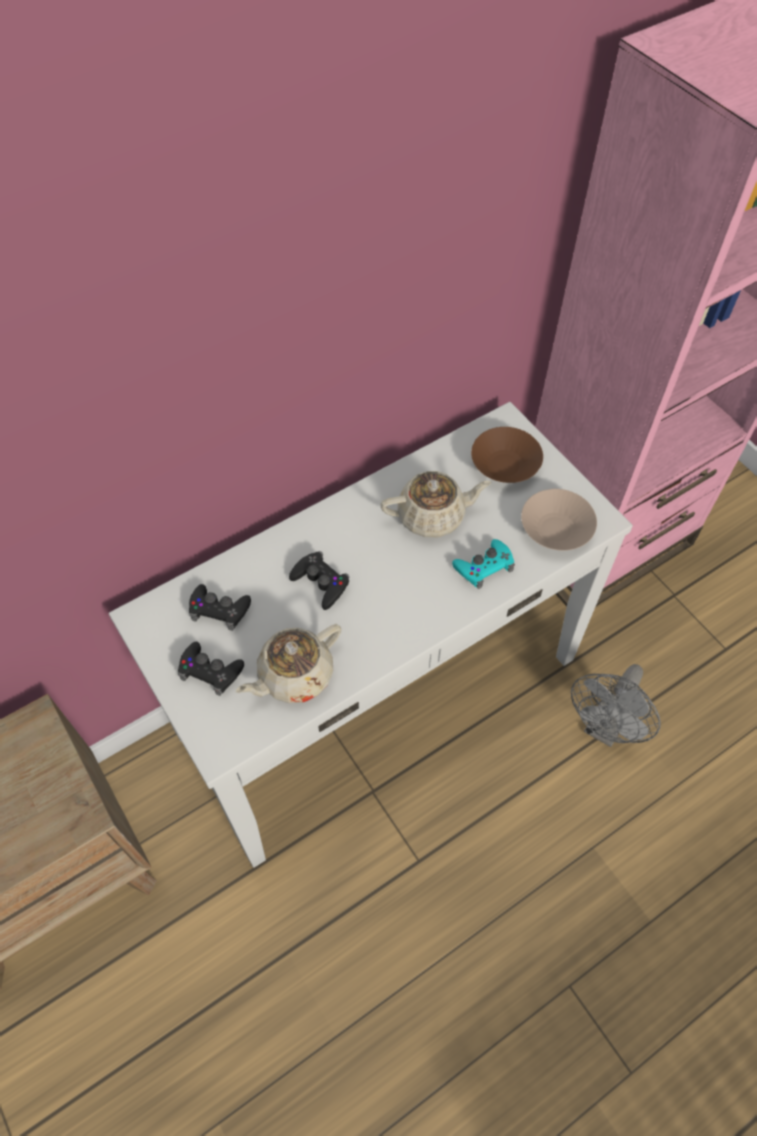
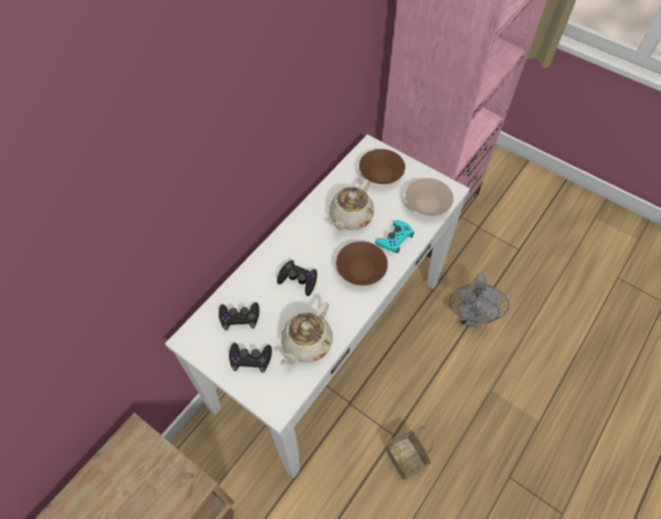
camera: 20 degrees left, 0 degrees up
(416, 597) = (361, 270): none -> brown bowl
(421, 898) = (404, 458): none -> basket
(432, 516) = (350, 217): beige teapot -> beige teapot turned 150 degrees clockwise

